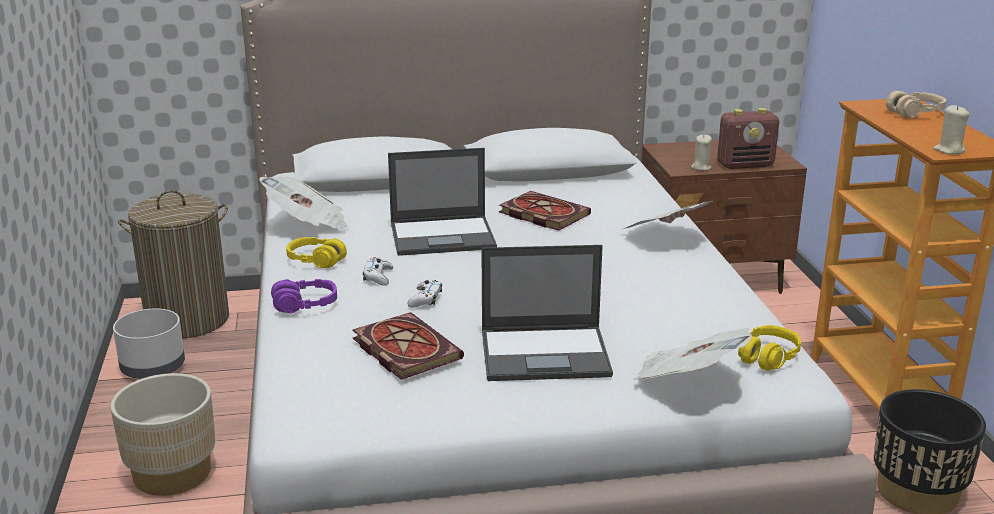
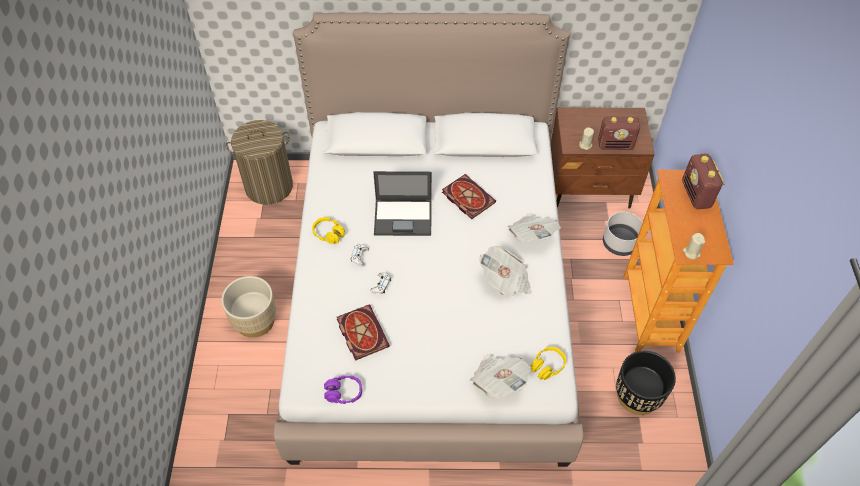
camera: 10 degrees right, 30 degrees up
(153, 367) = (248, 229): grey planter -> grey planter (619, 243)
(305, 305) = (317, 280): purple headphones -> purple headphones (343, 392)
(308, 225) = (329, 192): newspaper -> newspaper (505, 280)
(546, 354) = (433, 345): laptop -> none
(914, 113) = (696, 195): beige headphones -> radio

